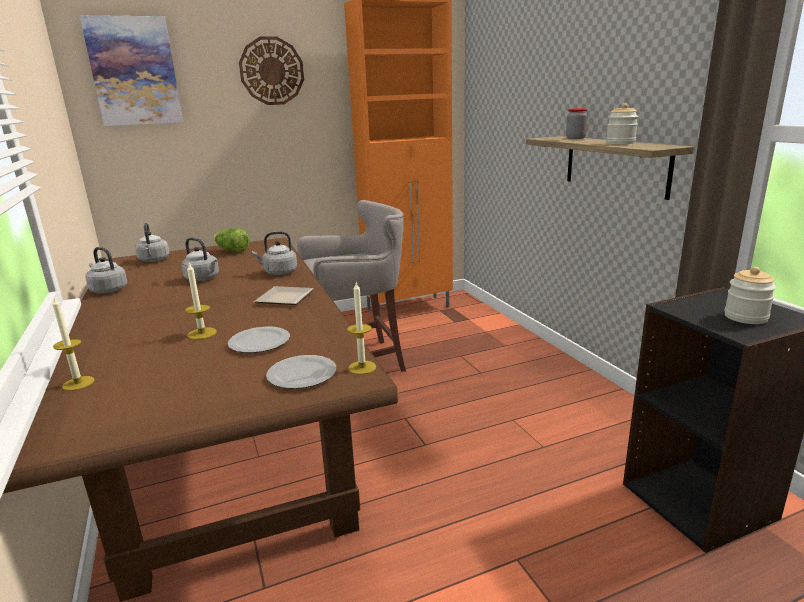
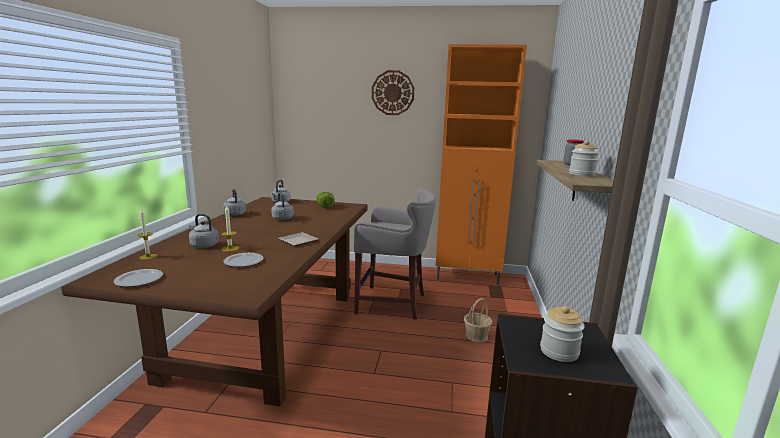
camera: 30 degrees right, 5 degrees down
(134, 72) = (310, 89): picture -> none
(278, 272) = (323, 225): grey kettle -> grey kettle (203, 245)
(302, 375) = (229, 285): plate -> plate (139, 280)
(362, 367) = (261, 292): candle -> none
(484, 365) = (476, 335): none -> basket

